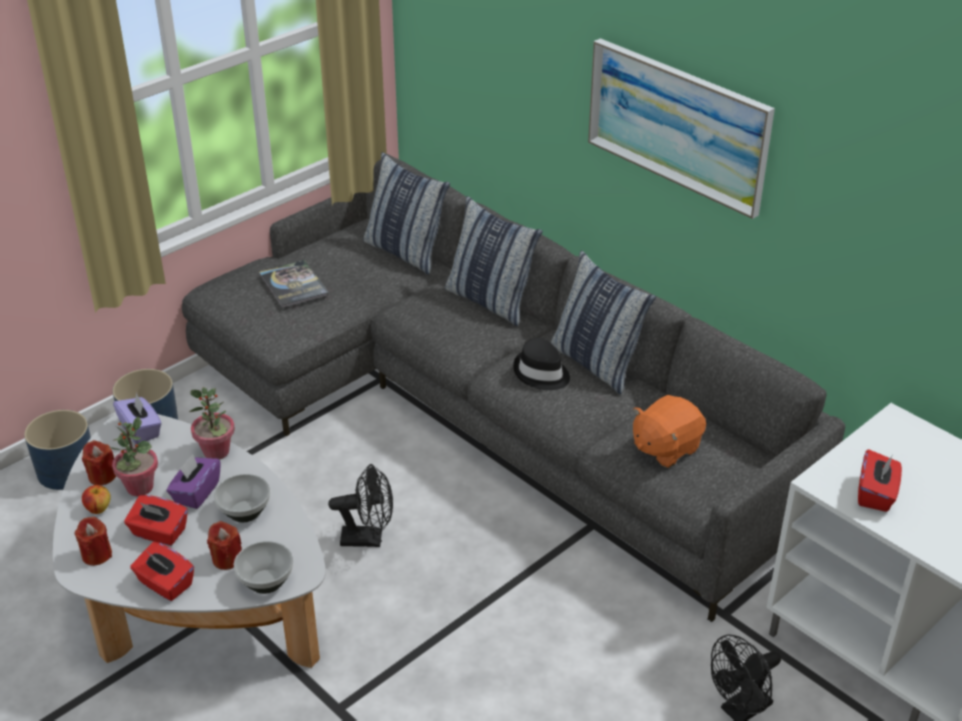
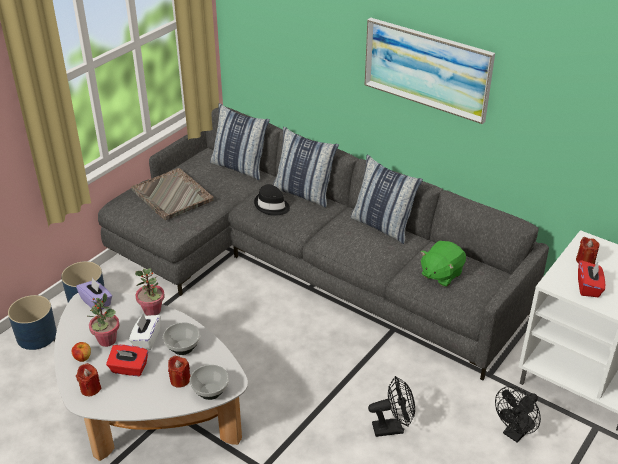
camera: 10 degrees left, 0 degrees up
(102, 476) = (79, 336): red candle -> red candle (585, 261)
(165, 584) = (143, 402): red tissue box -> none
(196, 493) = (146, 339): purple tissue box -> white tissue box
(293, 285) = (172, 195): book -> grey tray
(368, 538) = (253, 356): black fan -> black fan (392, 428)
(541, 373) = (350, 236): black hat -> black hat (272, 206)
(665, 448) = (441, 274): orange plush toy -> green plush toy

